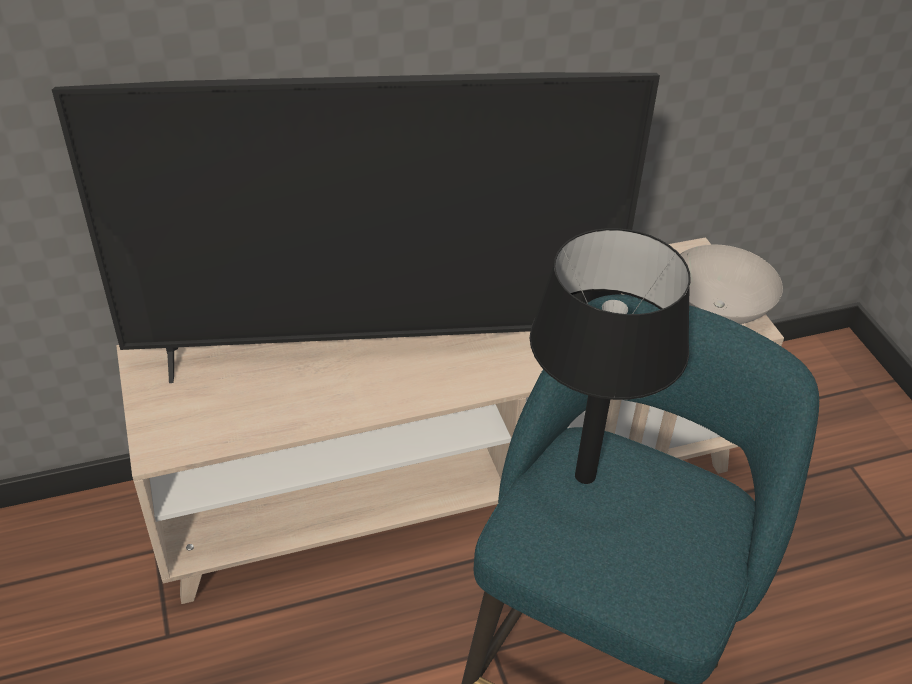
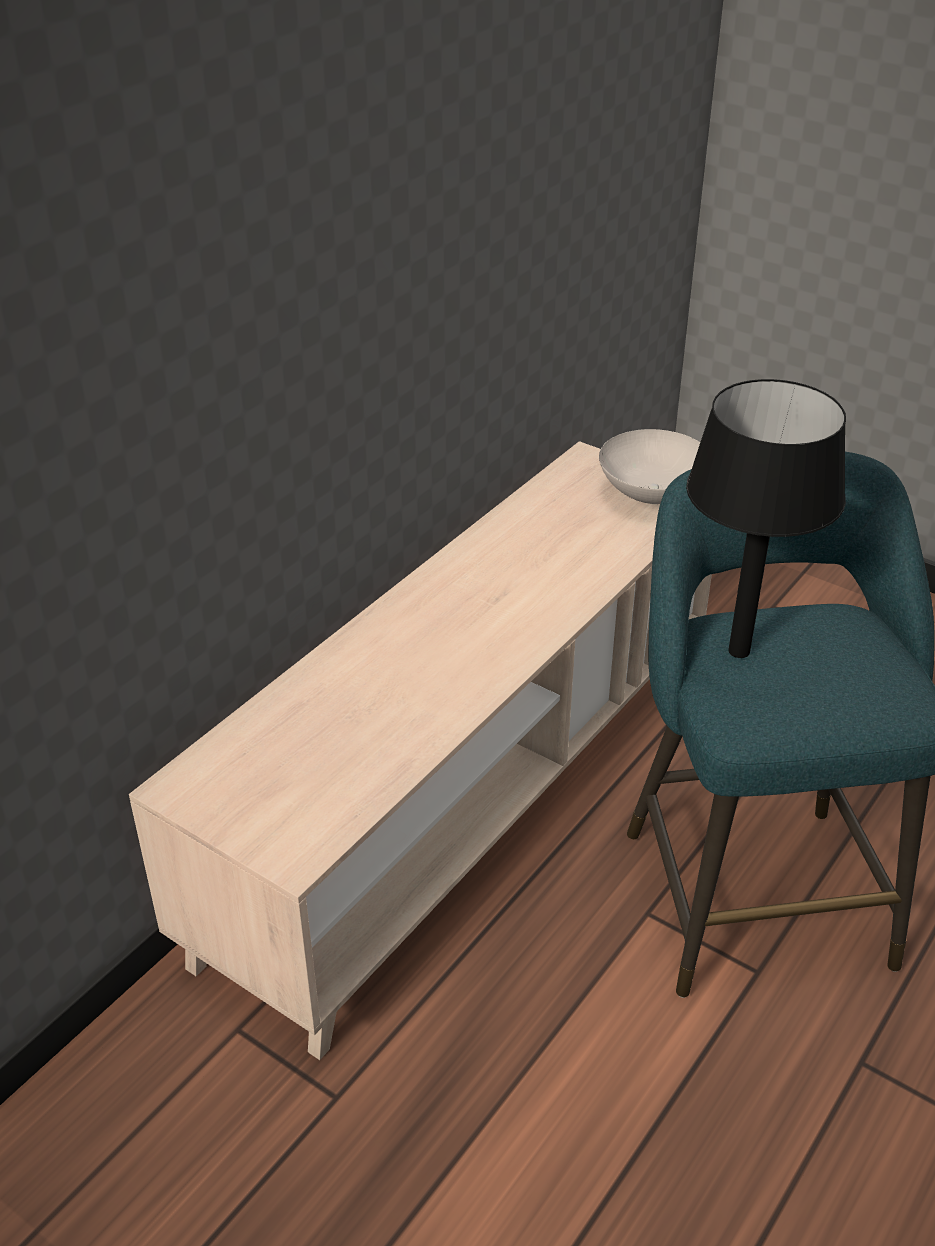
camera: 35 degrees left, 5 degrees down
(373, 352) = (404, 668): television -> none

